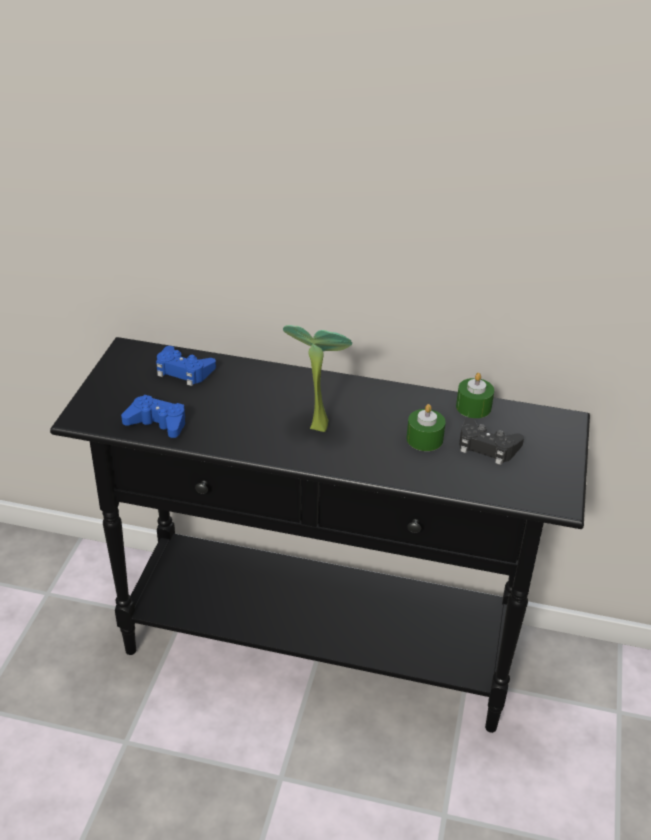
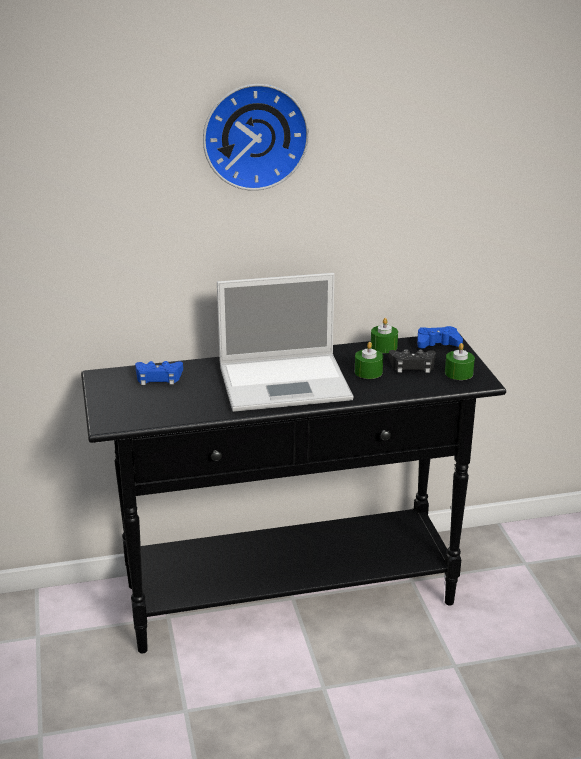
camera: 25 degrees left, 10 degrees down
(157, 423) = (170, 411): blue game controller -> blue game controller (437, 343)
(316, 423) = (287, 382): potted plant -> laptop
(334, 100) = (254, 135): none -> wall clock
(537, 478) = (458, 373): none -> green candle

